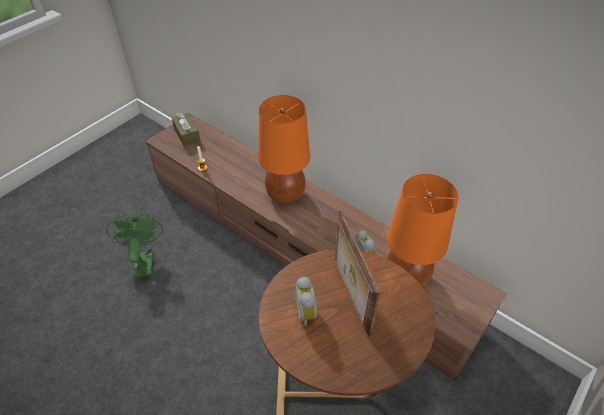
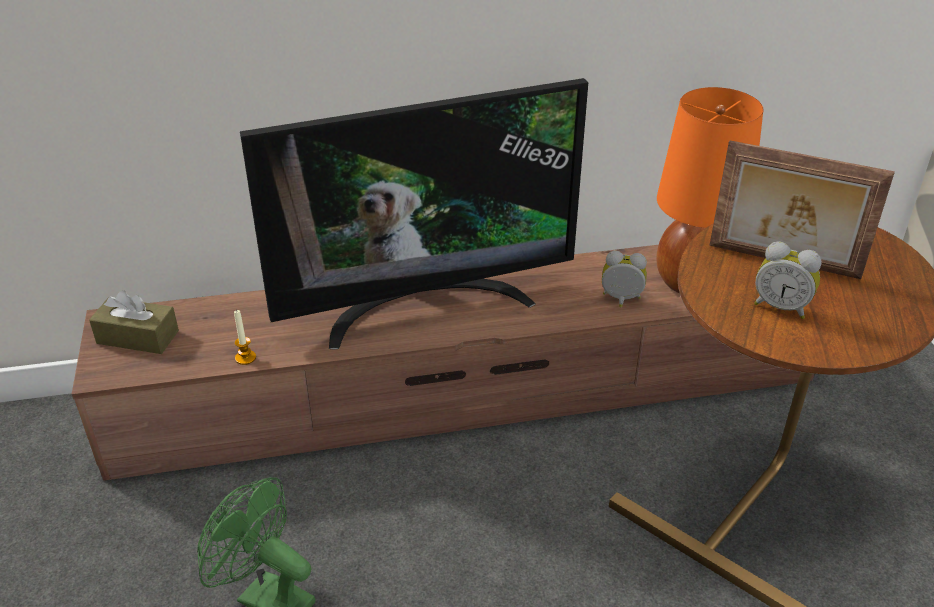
camera: 50 degrees left, 10 degrees down
(286, 194) = (424, 304): orange table lamp -> television

